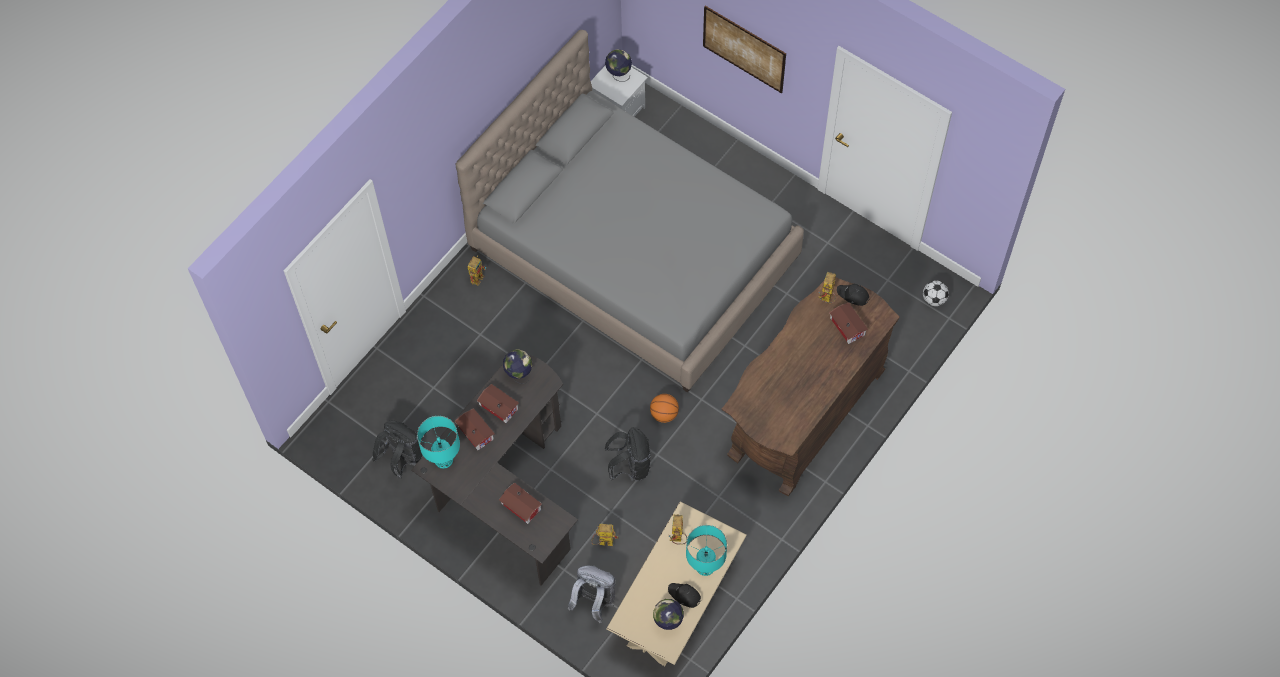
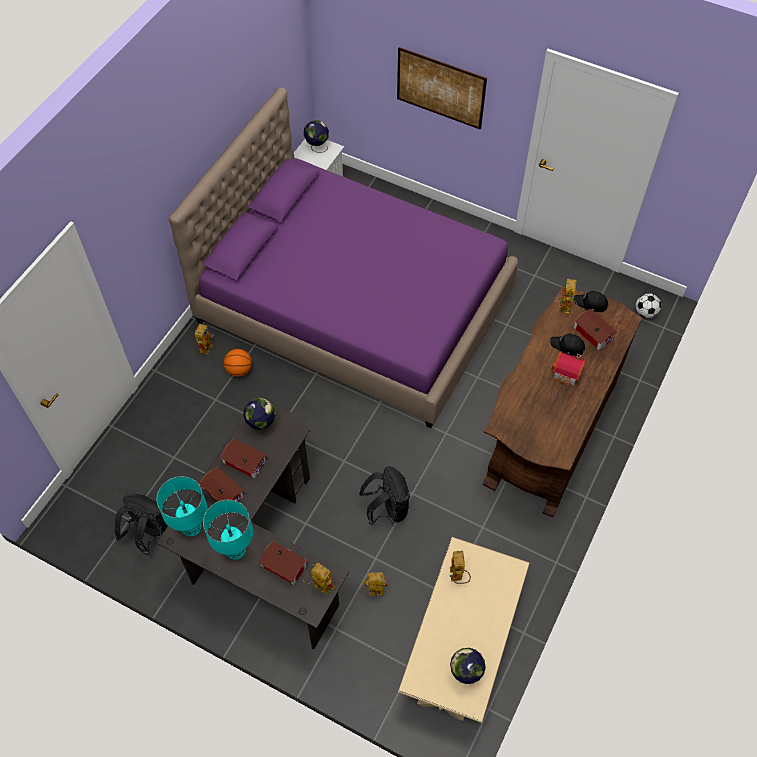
camera: 10 degrees left, 5 degrees down
(549, 527) = (318, 585): none -> toy robot
(594, 601) = (373, 658): grey backpack -> none
(634, 252) = (354, 306): grey bed -> purple bed
(664, 414) = (411, 452): basketball -> basketball (239, 370)
(684, 595) = (477, 640): black cap -> black cap (567, 346)
(705, 566) = (493, 604): turquoise table lamp -> turquoise table lamp (235, 549)
(812, 365) = (567, 375): none -> toy house

